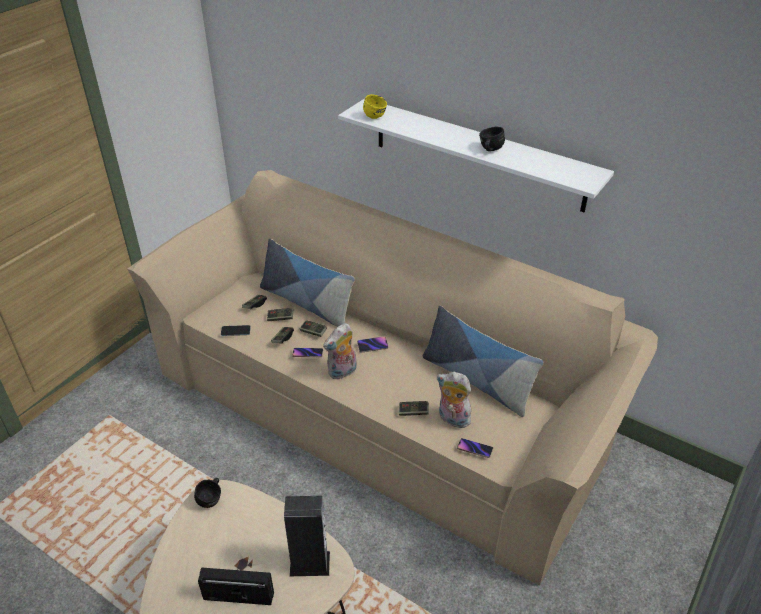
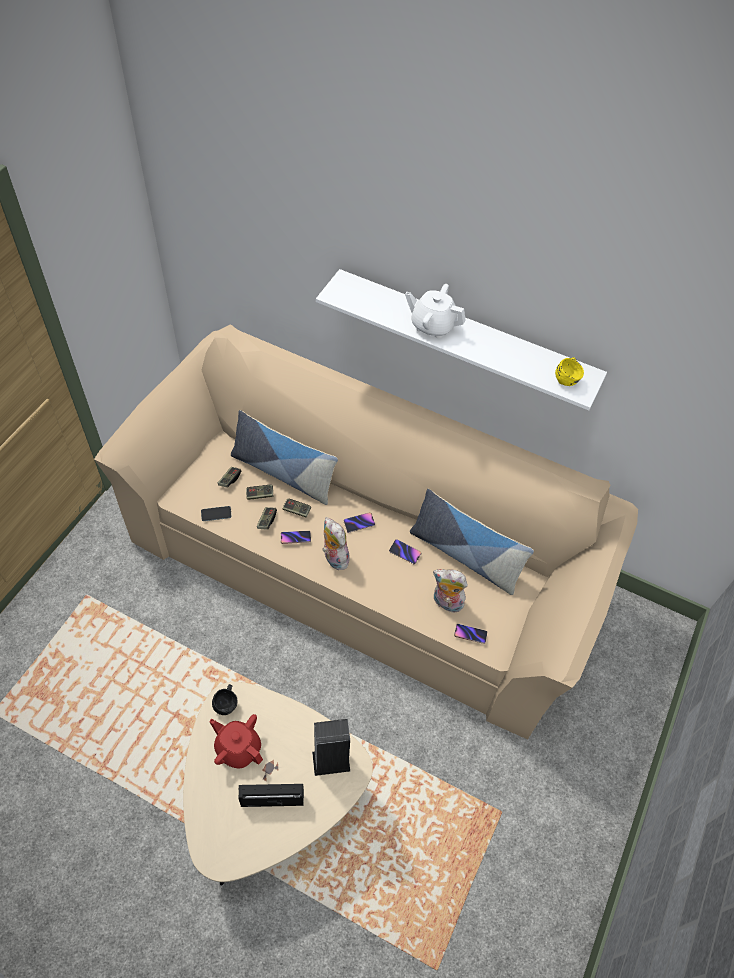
camera: 10 degrees left, 15 degrees up
(213, 542) = (238, 748): none -> red teapot
(342, 372) = (334, 558): plush toy -> plush toy turned 105 degrees clockwise
(377, 115) = (357, 298): yellow mug -> yellow mug (567, 379)
(413, 412) = (408, 598): game controller -> none
(415, 372) = (405, 552): none -> phone
(444, 135) = (432, 325): none -> white teapot
(489, 150) = (481, 347): black mug -> none

